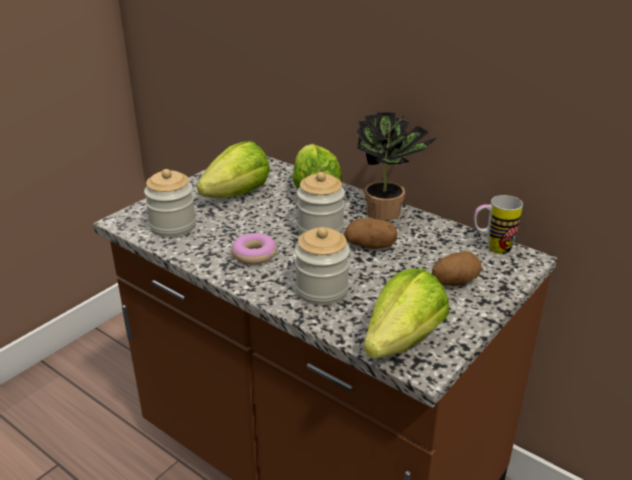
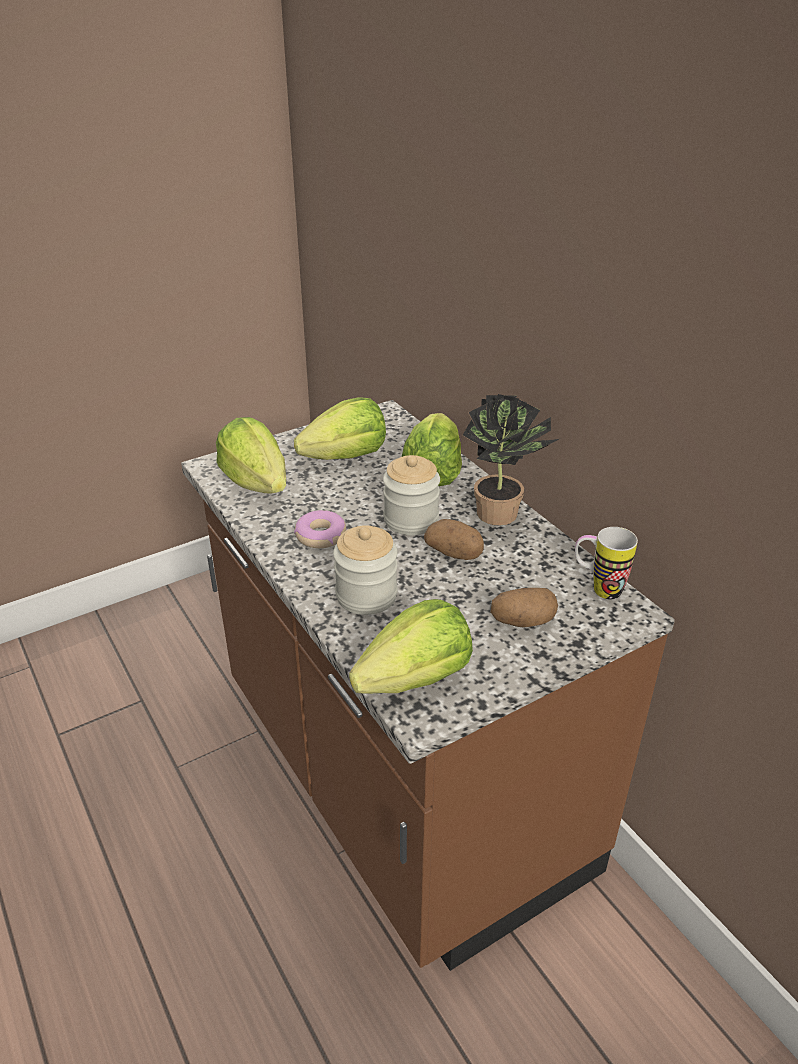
camera: 20 degrees right, 5 degrees up
(173, 226) = (257, 482): jar -> lettuce

